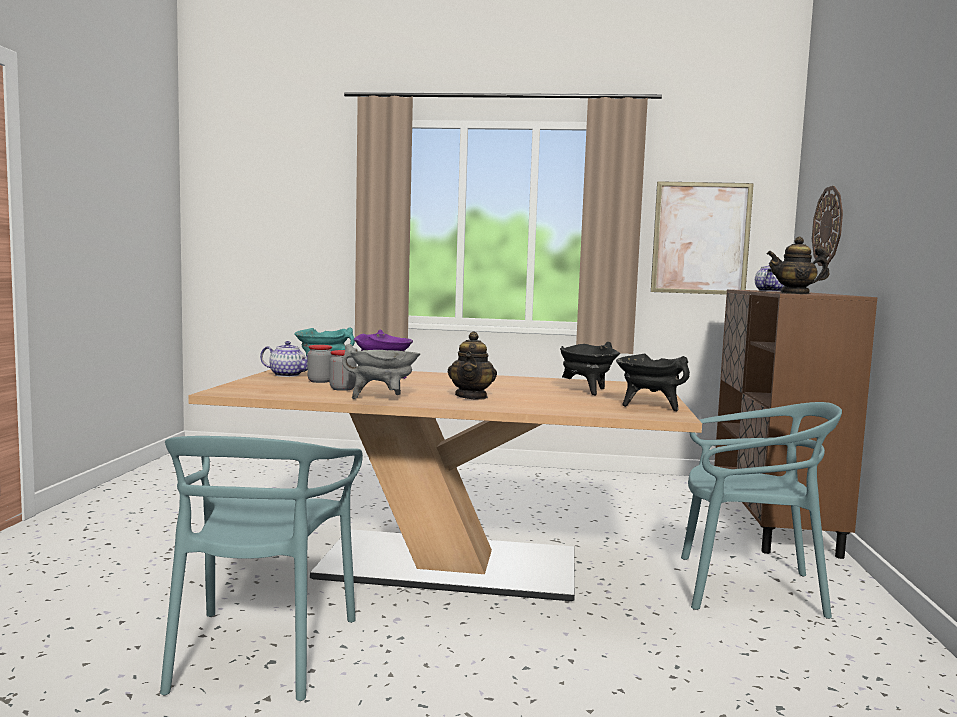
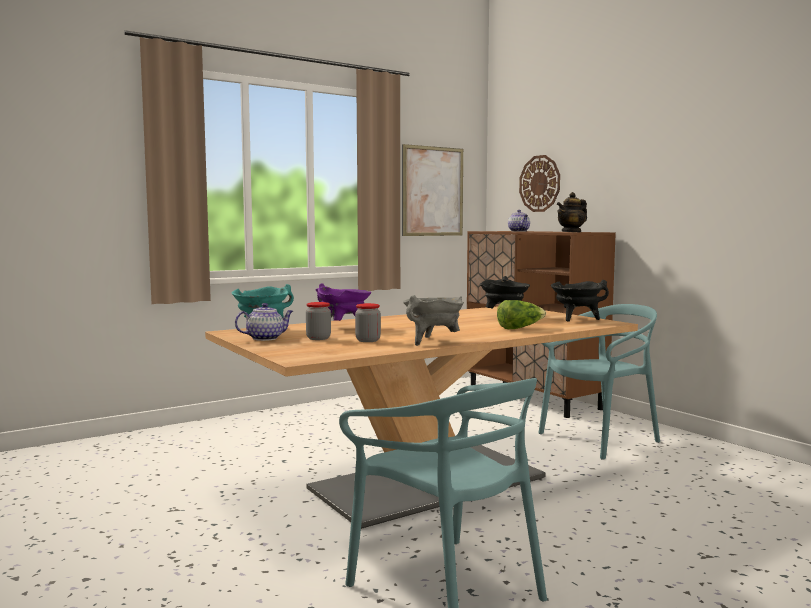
camera: 40 degrees left, 0 degrees up
(472, 397) = (471, 330): teapot -> none
(532, 403) = (519, 328): none -> lettuce

